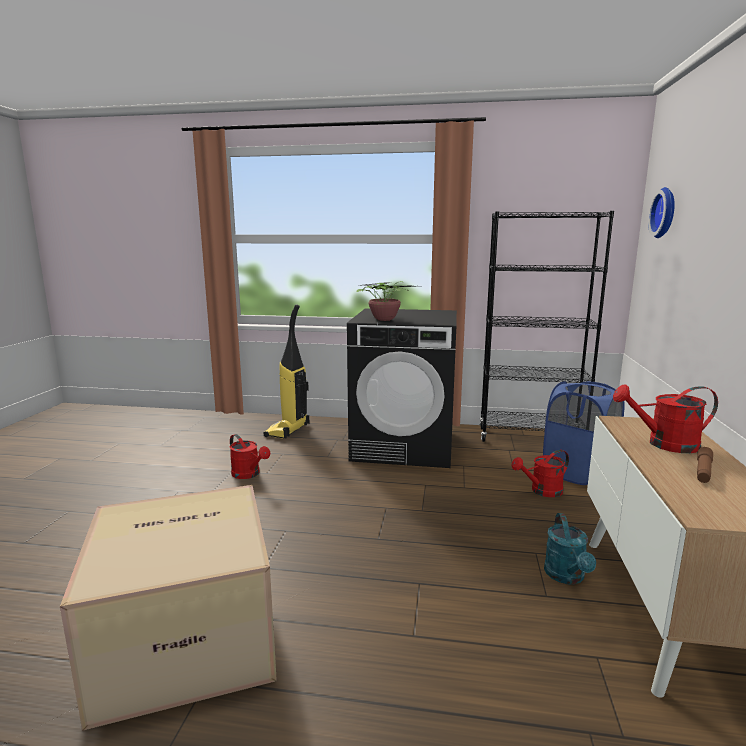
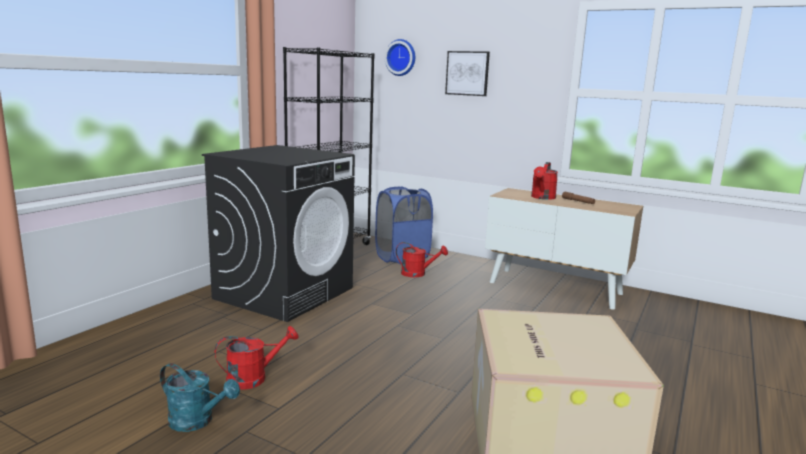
camera: 70 degrees left, 0 degrees up
(288, 431) = (150, 338): vacuum cleaner -> none
(384, 319) = (290, 158): potted plant -> none
(542, 491) = (418, 274): red watering can -> red watering can turned 75 degrees counterclockwise
(567, 577) = (520, 297): turquoise watering can -> turquoise watering can (197, 421)
(710, 230) = (467, 73): none -> picture

